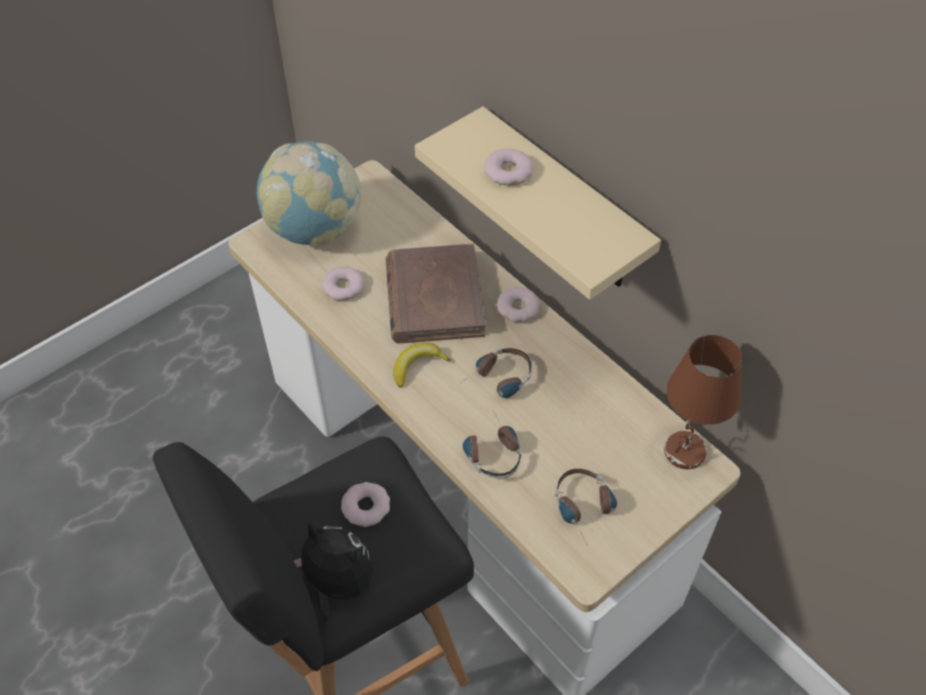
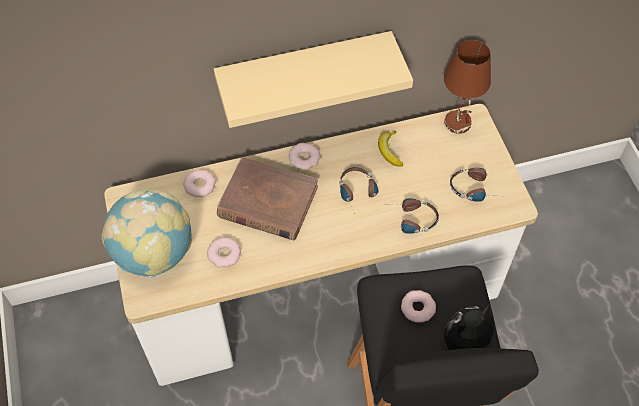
camera: 65 degrees left, 5 degrees up
(417, 366) = (322, 235): banana -> banana (389, 151)
(508, 171) = (288, 79): donut -> donut (200, 185)

